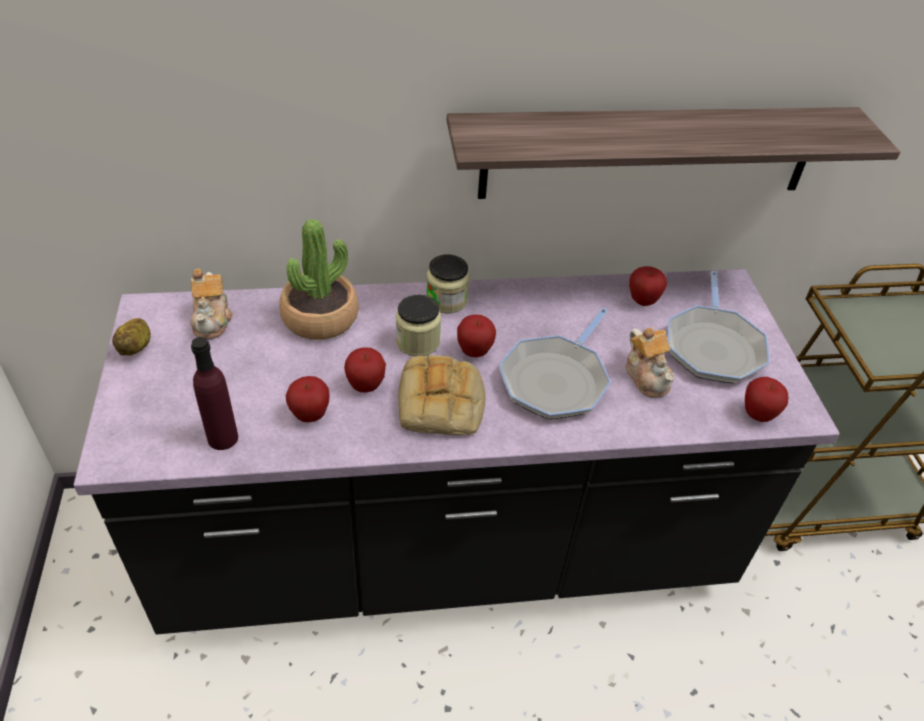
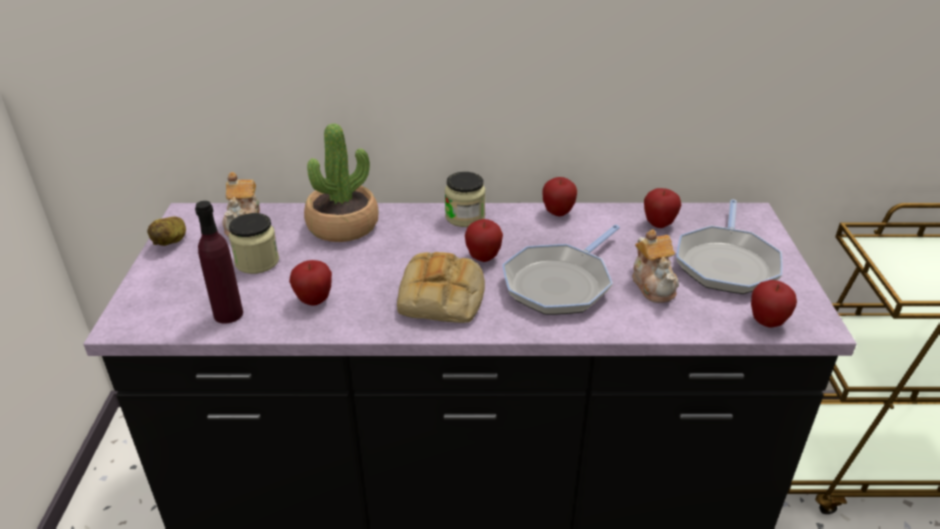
camera: 10 degrees right, 10 degrees down
(366, 386) = (372, 280): apple -> apple (558, 213)
(417, 342) = (430, 248): jar -> jar (257, 262)
(649, 152) = (660, 76): shelf -> none

